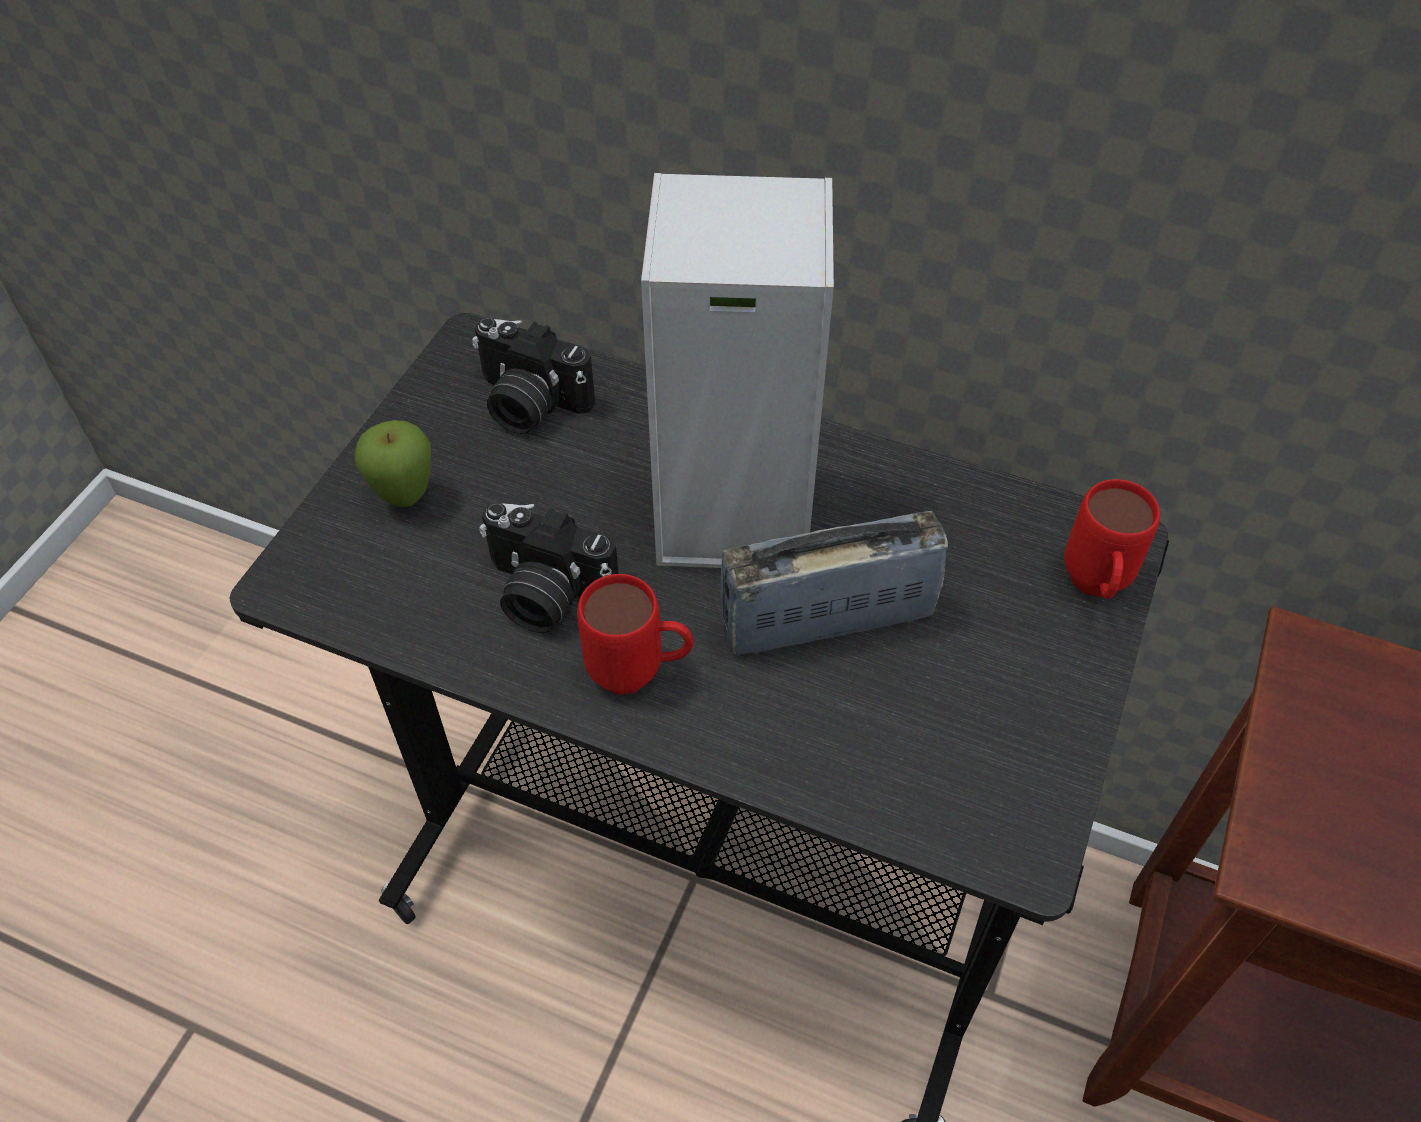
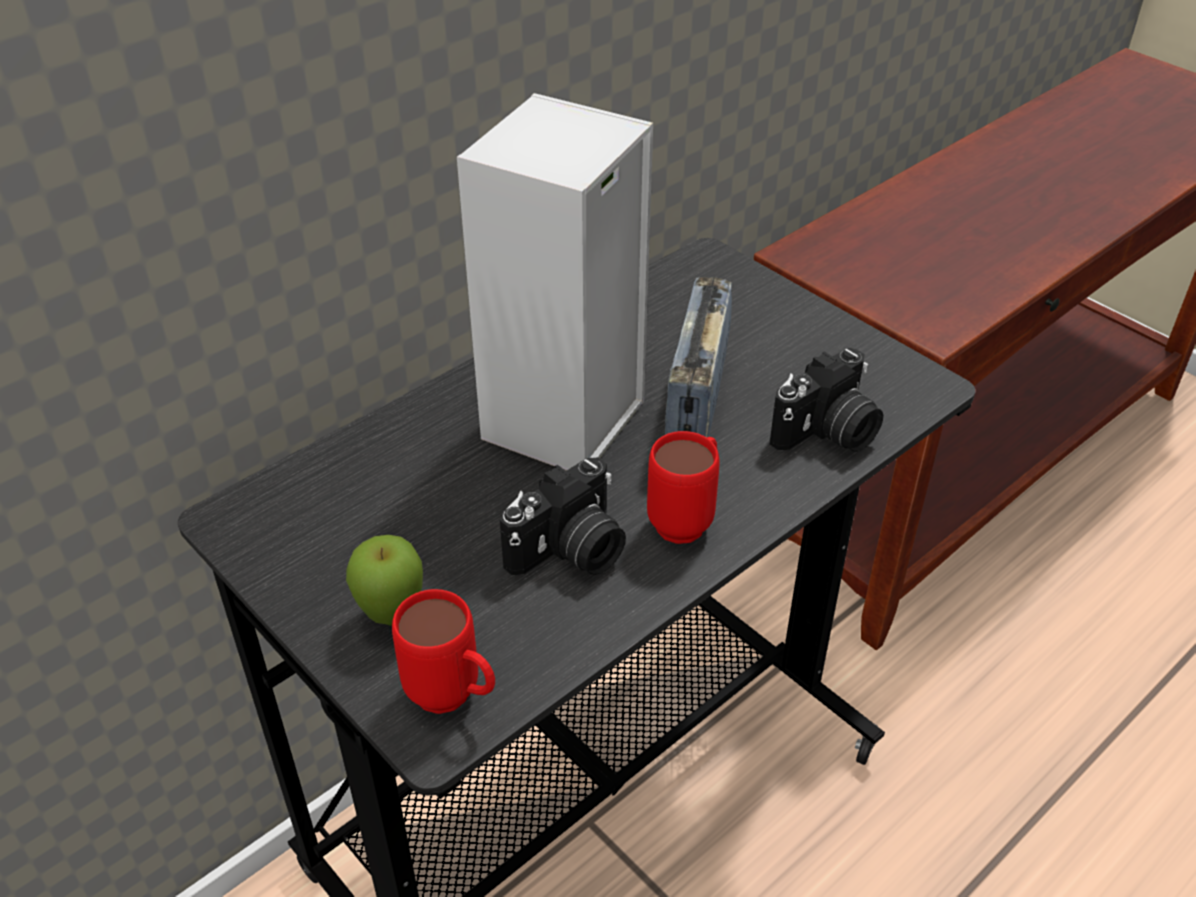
camera: 65 degrees left, 10 degrees down
(528, 404) = (343, 501): camera -> camera (828, 433)
(1094, 589) = (742, 282): red mug -> red mug (454, 700)

